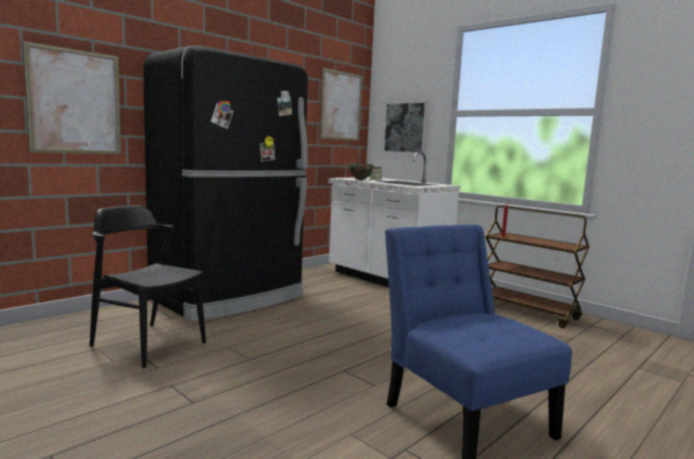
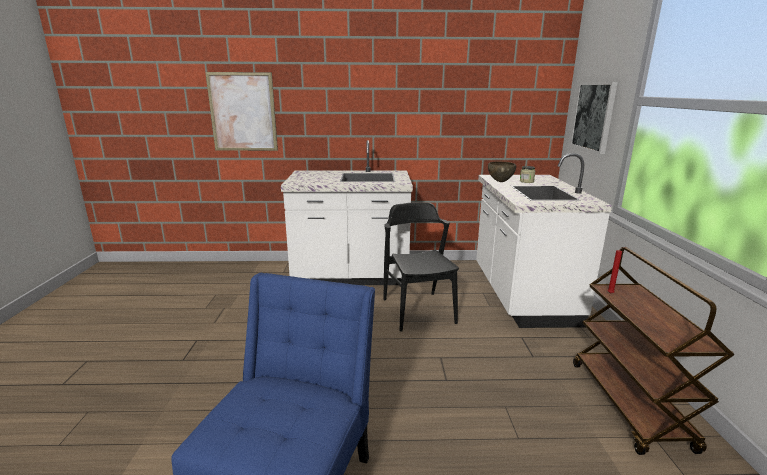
camera: 45 degrees right, 10 degrees up
(148, 344) = (241, 301): black chair -> black chair (418, 310)
(230, 298) = (351, 276): black fridge -> white counter
(341, 106) = (521, 90): picture -> none

